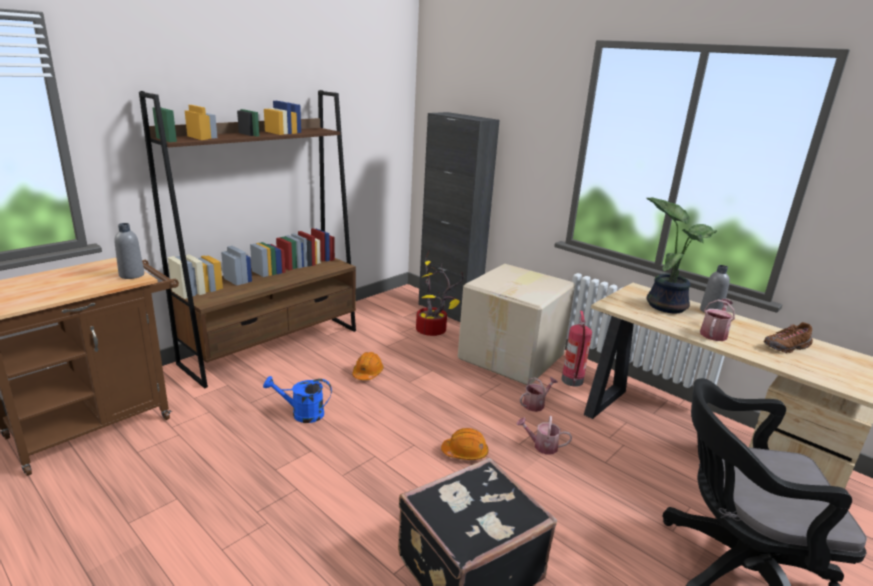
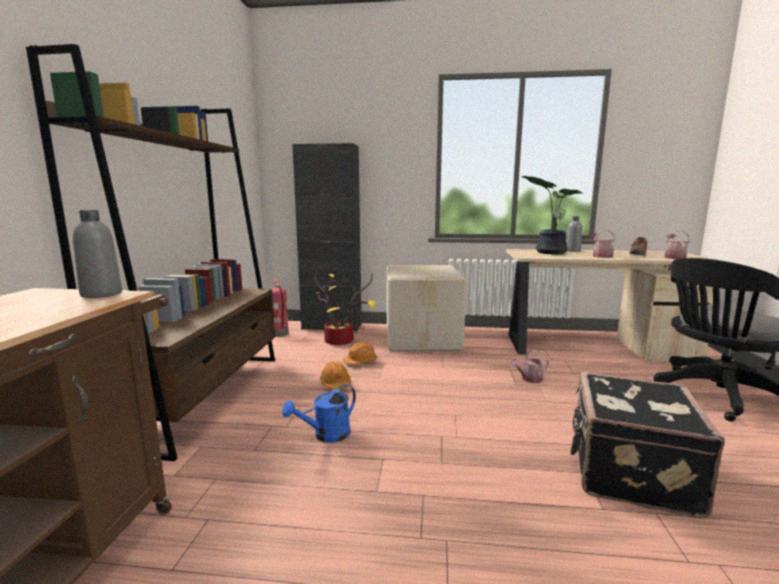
camera: 35 degrees left, 10 degrees down
(465, 452) = (496, 403): orange hard hat -> orange hard hat (360, 361)
(536, 404) = (484, 359): watering can -> watering can (674, 257)
(572, 381) = (480, 340): fire extinguisher -> fire extinguisher (280, 334)

